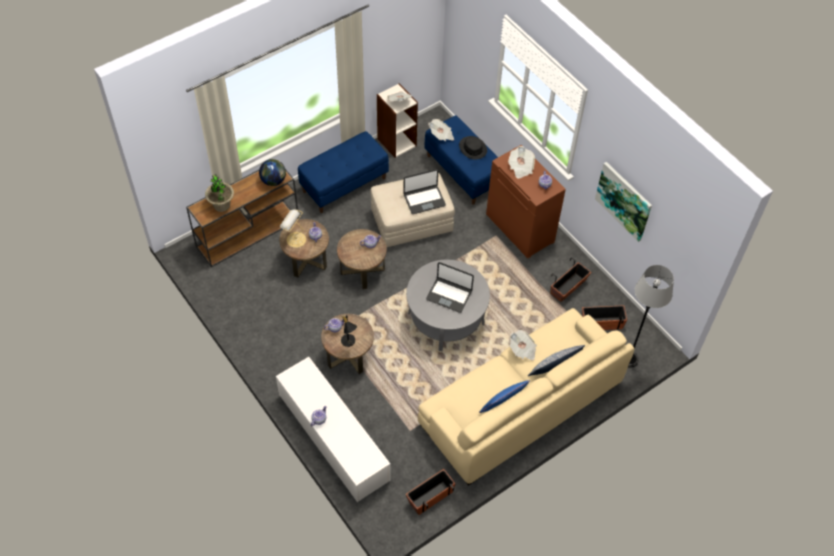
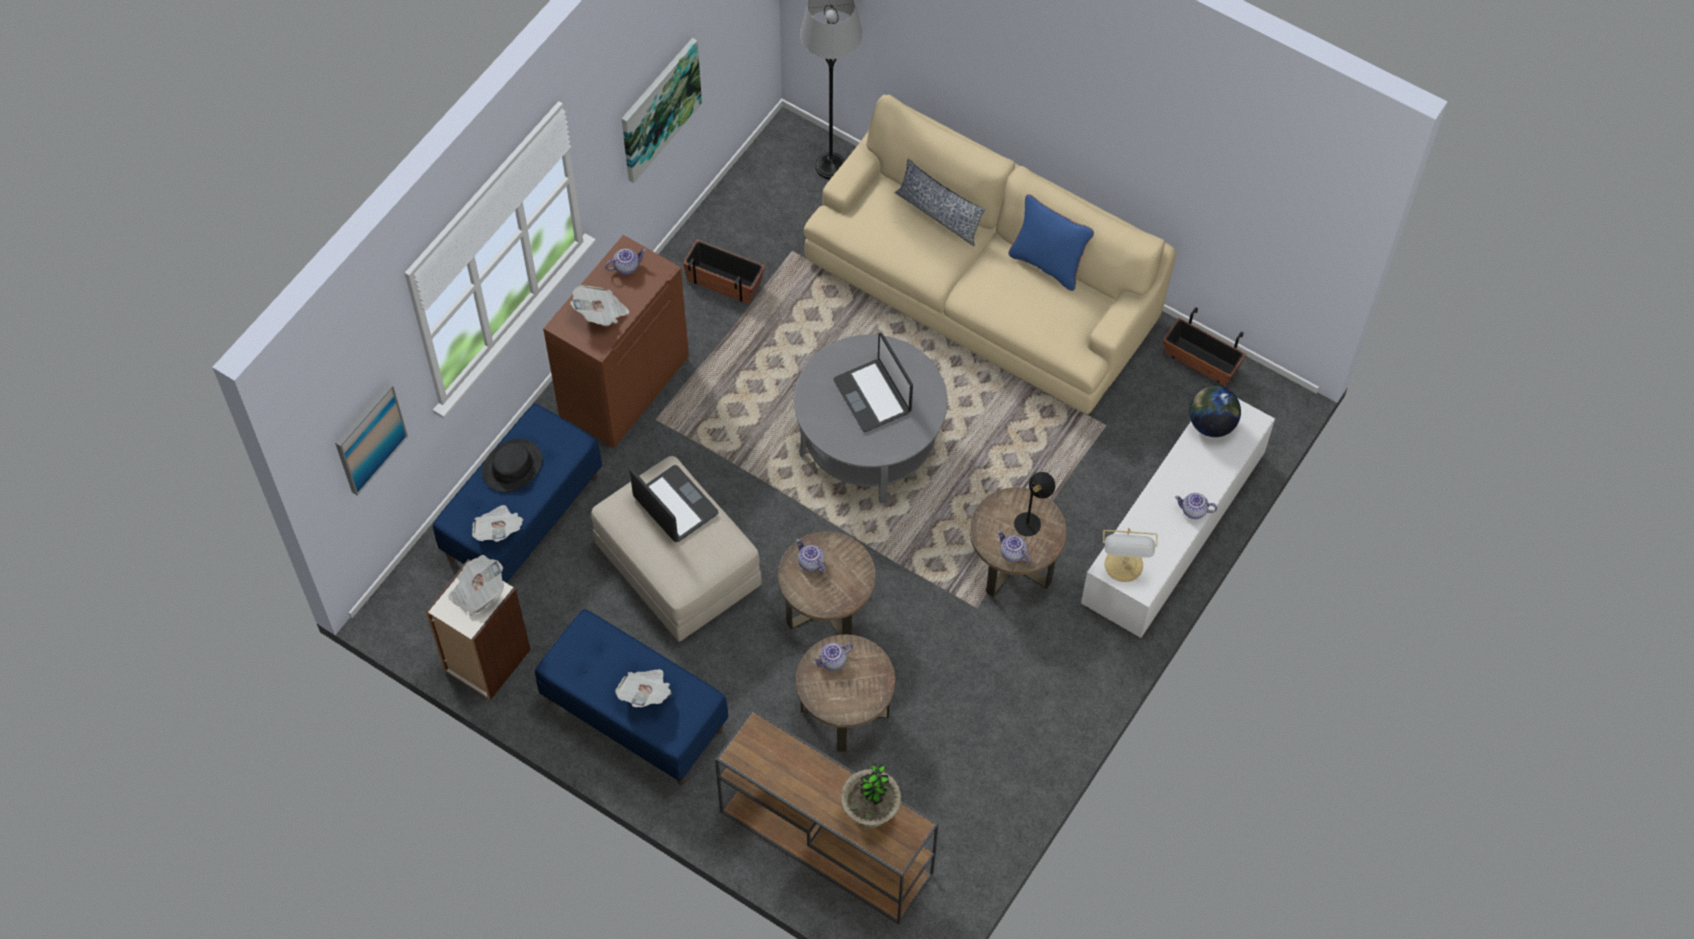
camera: 110 degrees left, 5 degrees up
(273, 181) = (771, 743): globe -> globe (1211, 424)
(295, 239) = (854, 693): table lamp -> table lamp (1124, 566)
(449, 295) = (873, 396): laptop -> laptop turned 150 degrees clockwise
(469, 48) = (369, 438): none -> picture
(522, 350) = (929, 265): newspaper -> newspaper (646, 693)
(602, 323) = (777, 218): planter -> none

